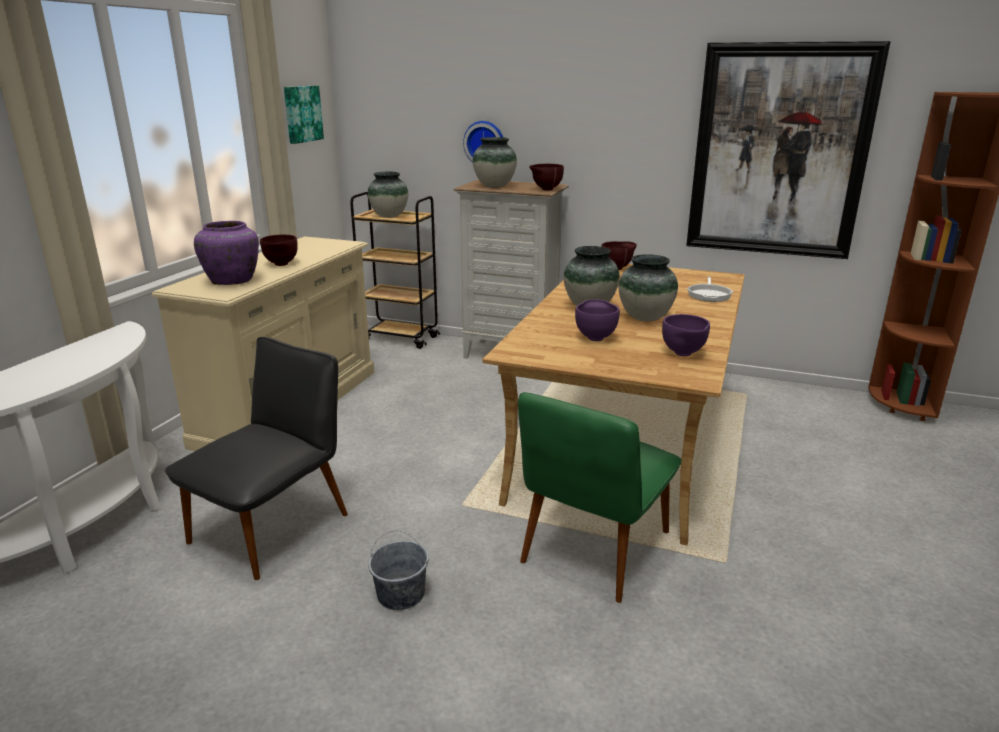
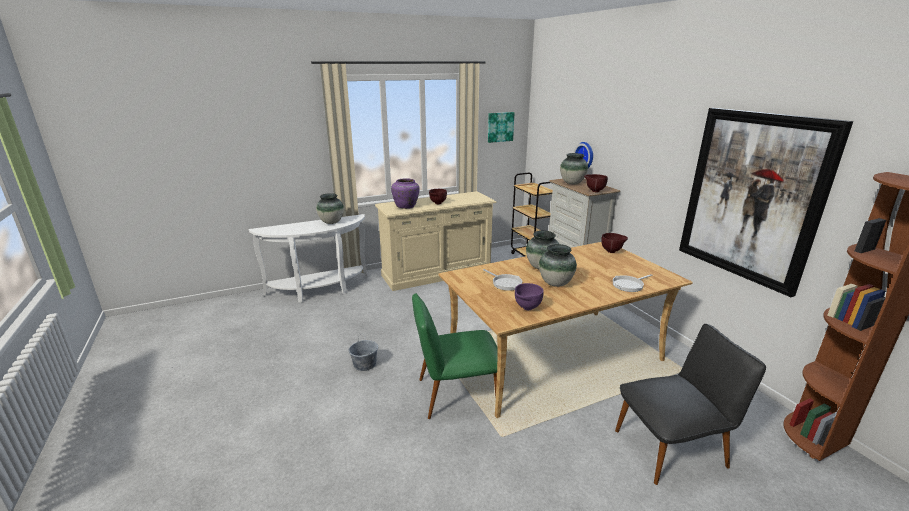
camera: 45 degrees right, 0 degrees up
(269, 528) = (363, 317): black chair -> black chair (669, 448)
(389, 216) = (532, 188): vase -> vase (331, 222)
(595, 337) = (505, 283): purple bowl -> frying pan

